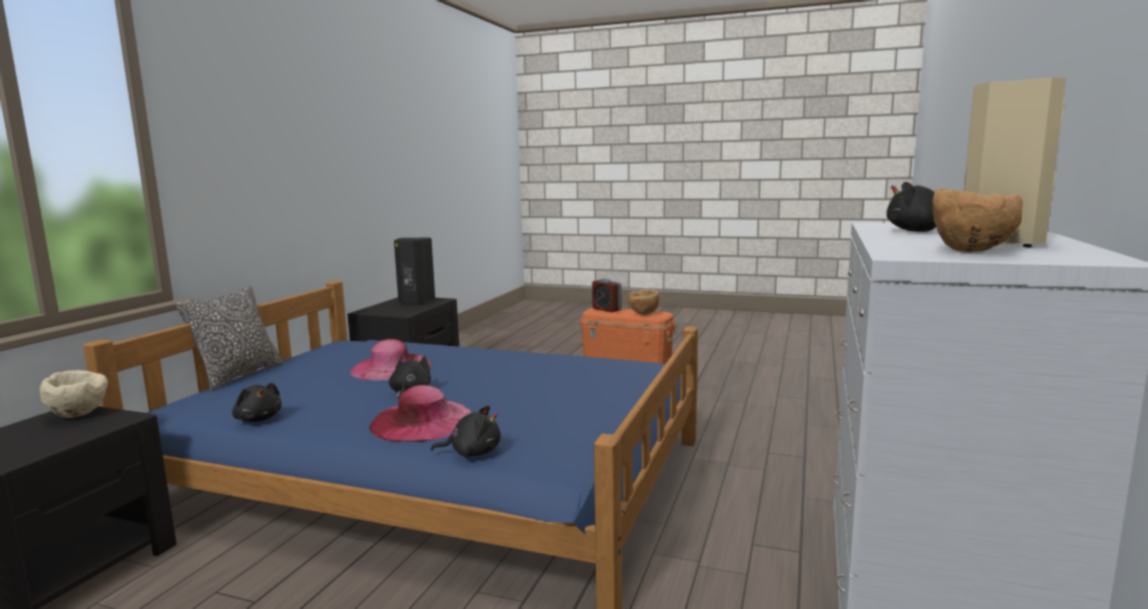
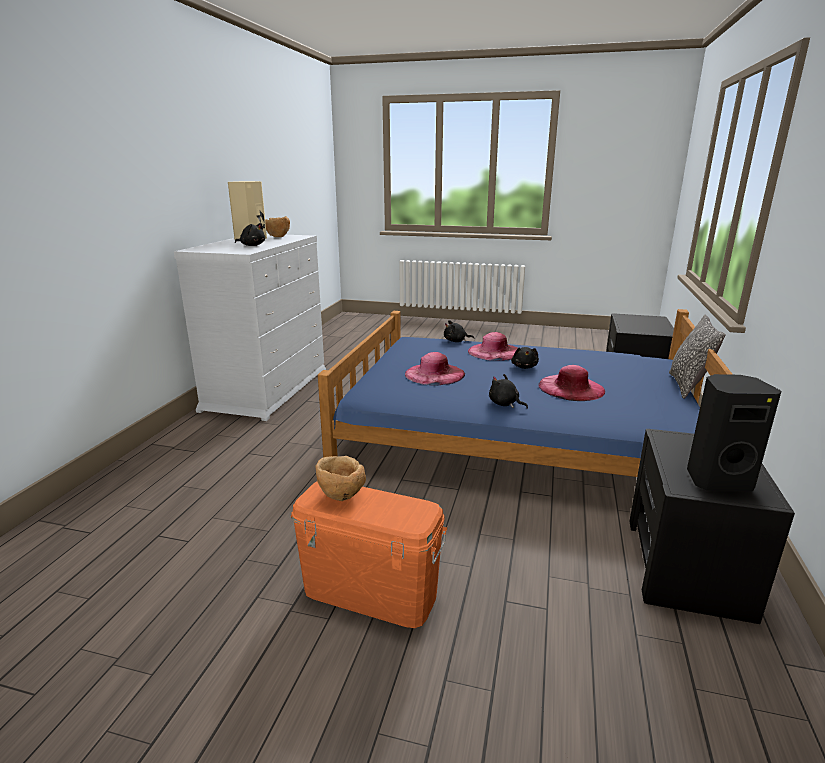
camera: 175 degrees right, 10 degrees up
(79, 415) = (654, 331): beige bowl -> none
(258, 419) = (587, 352): black plush toy -> black plush toy (505, 404)
(552, 384) = (434, 374): none -> pink hat
(606, 309) = (400, 516): alarm clock -> none

